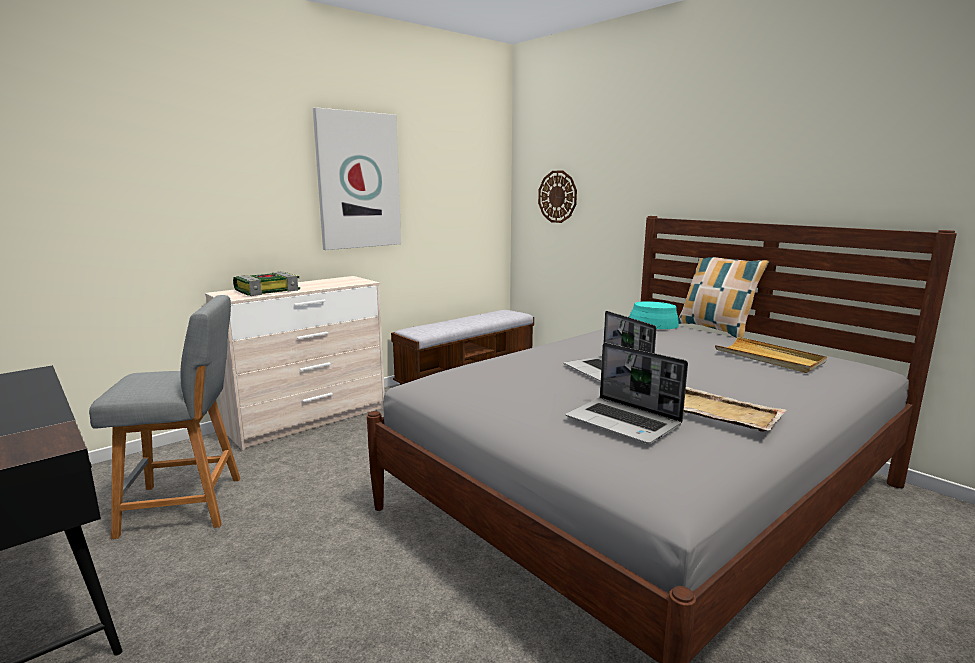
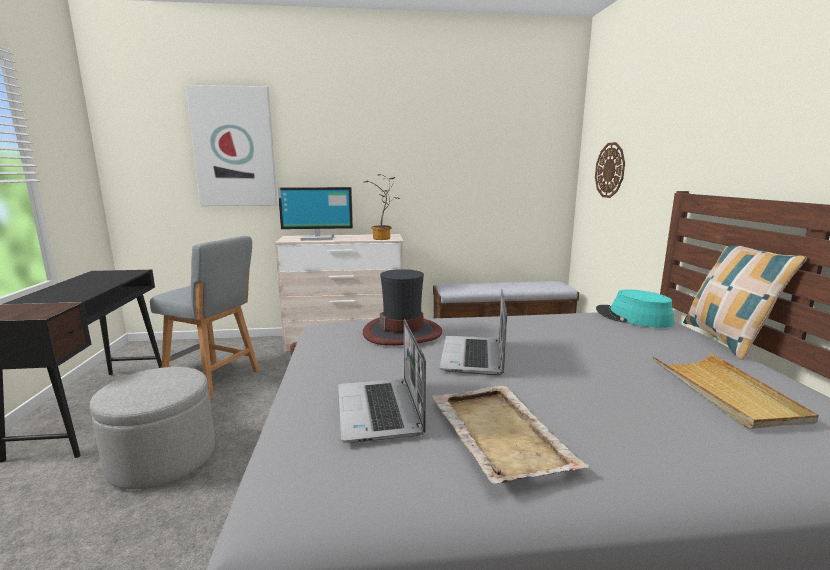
camera: 35 degrees right, 0 degrees up
(259, 601) = (162, 458): none -> grey ottoman
(268, 290) = (317, 238): book -> monitor
(353, 283) = (383, 239): none -> potted plant
(358, 181) = (410, 155): picture -> picture (234, 147)
(518, 369) = (402, 332): none -> hat

